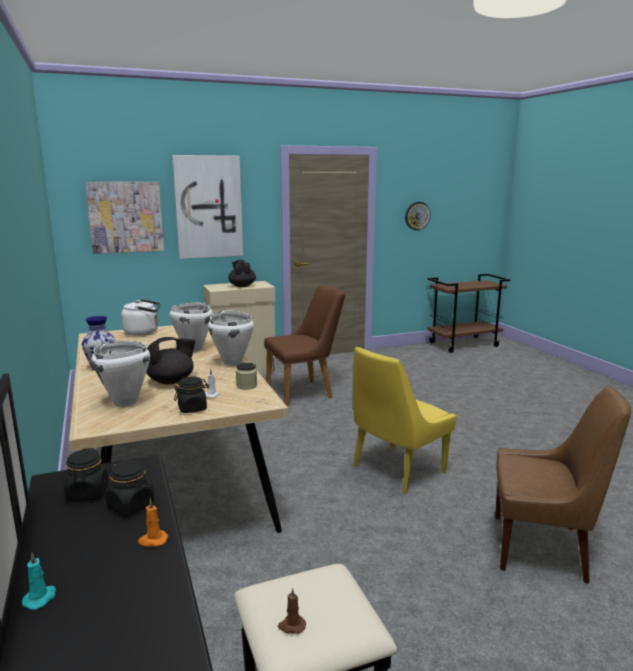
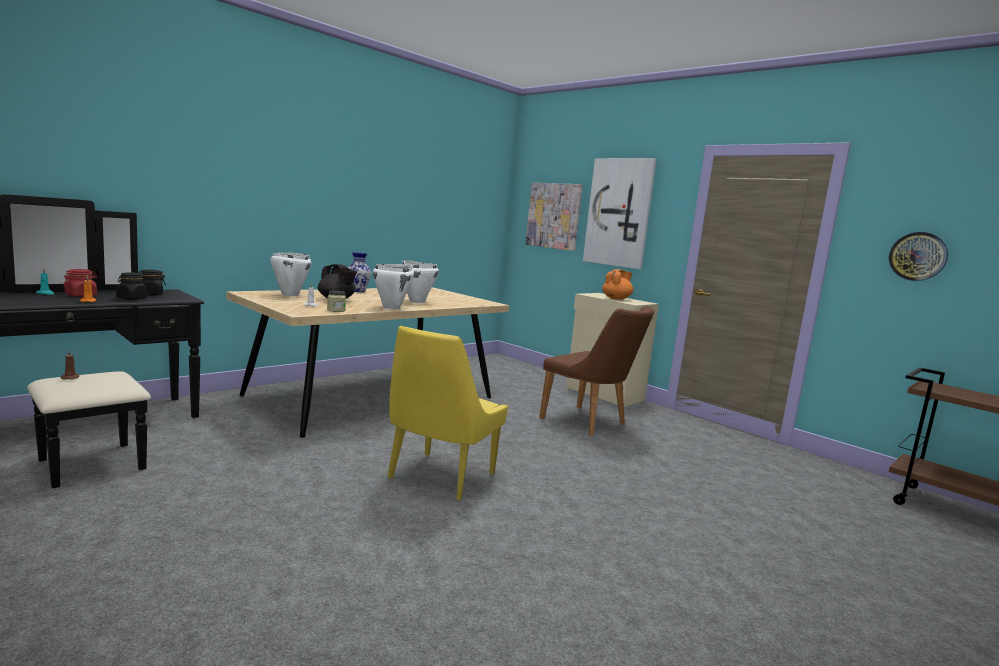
camera: 65 degrees right, 5 degrees down
(82, 555) = (81, 295): none -> red jar
(143, 332) = (449, 294): white kettle -> none
(192, 408) = (282, 303): black jar -> none
(242, 286) = (616, 299): black teapot -> orange teapot
(396, 470) = (439, 477): yellow chair -> yellow chair turned 90 degrees counterclockwise
(543, 548) = (299, 568): brown chair -> none

